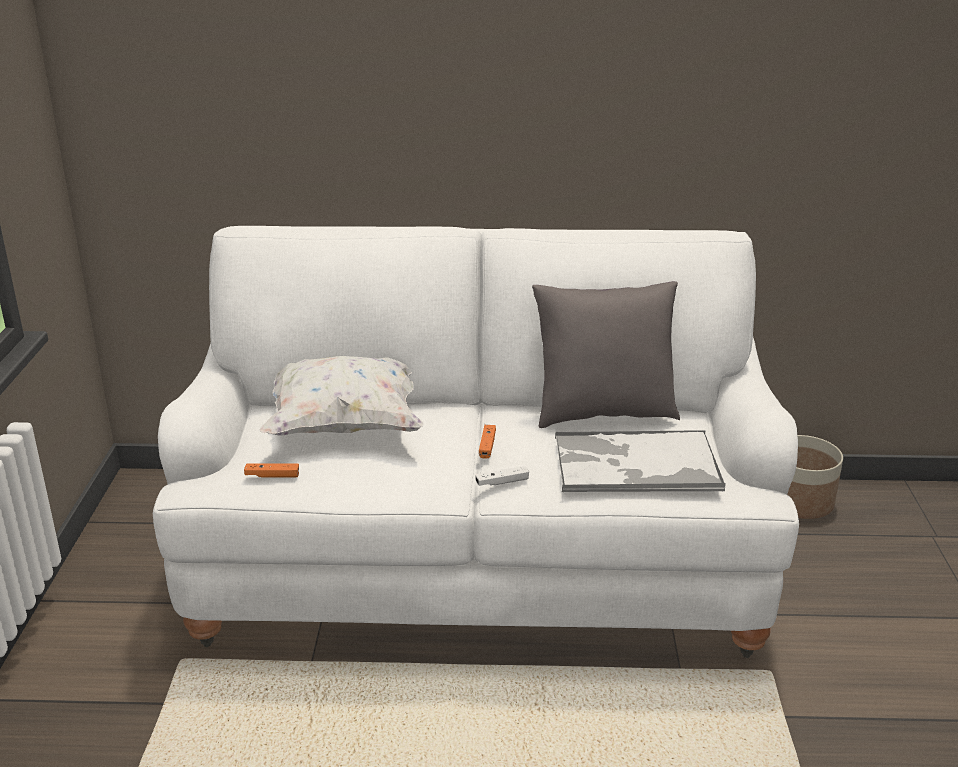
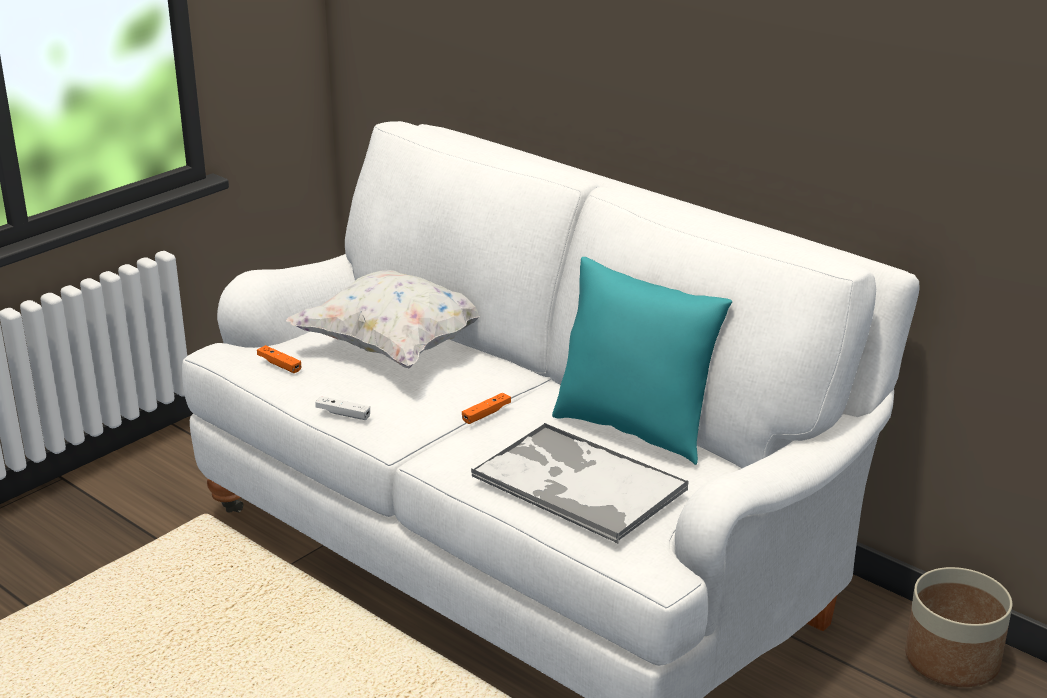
camera: 40 degrees right, 0 degrees up
(502, 482) = (444, 447): white game controller -> white game controller (343, 414)
(603, 413) = (634, 429): grey pillow -> turquoise pillow

